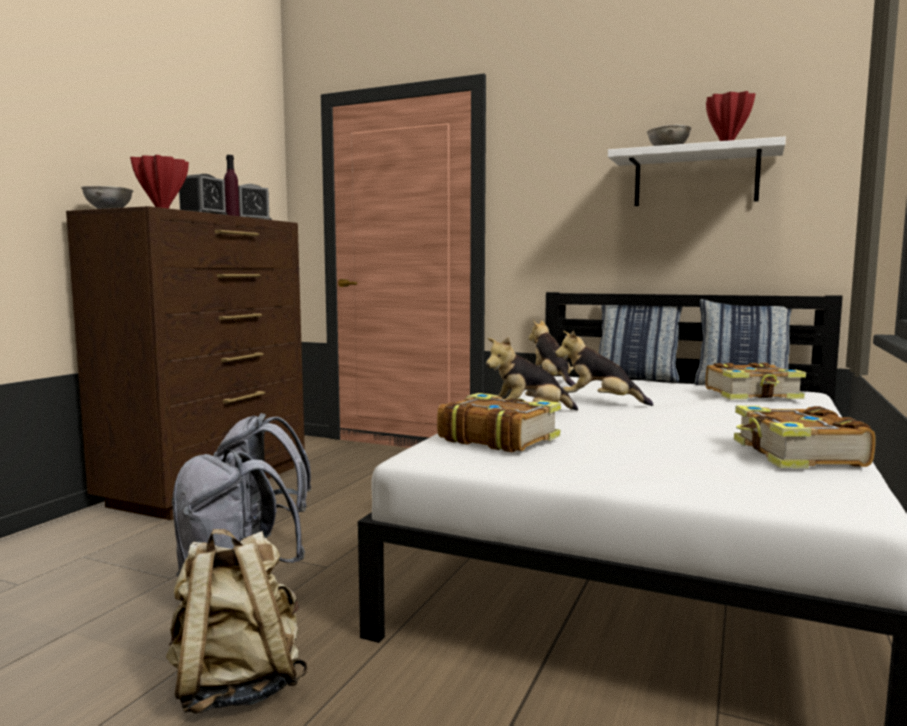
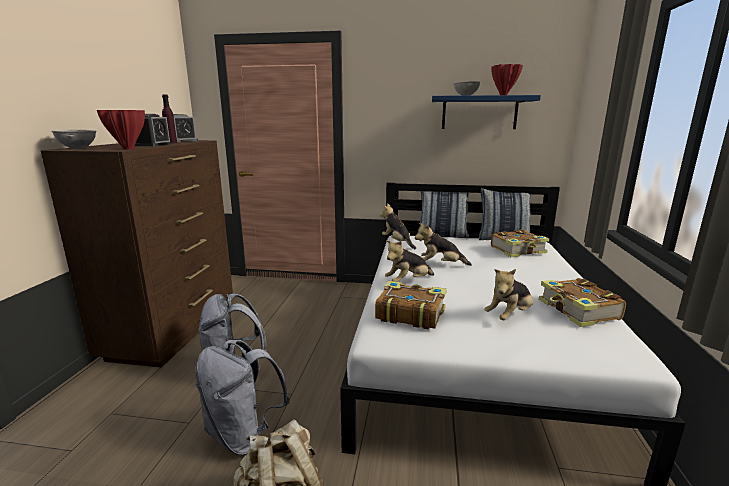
camera: 15 degrees left, 10 degrees up
(663, 451) = (509, 316): none -> plush toy
(695, 178) = (479, 113): white shelf -> blue shelf

